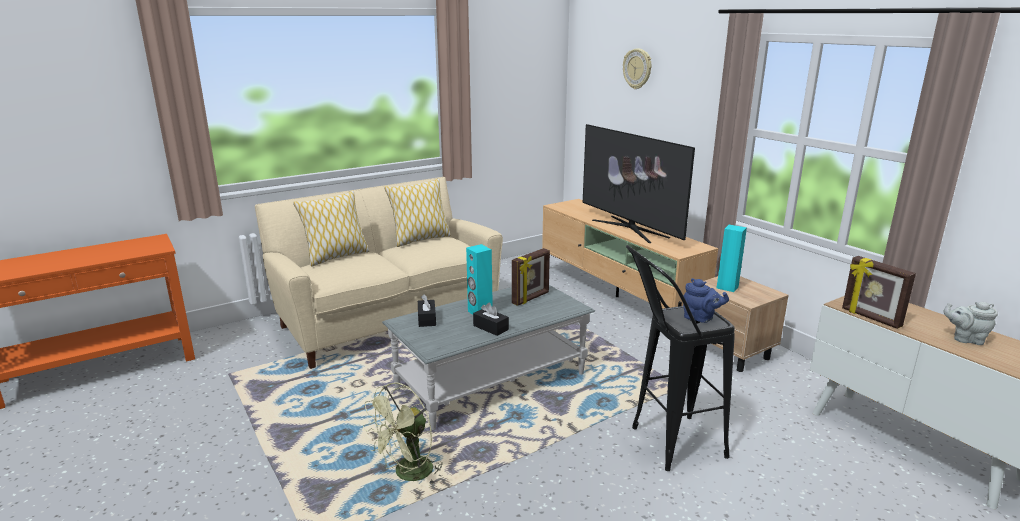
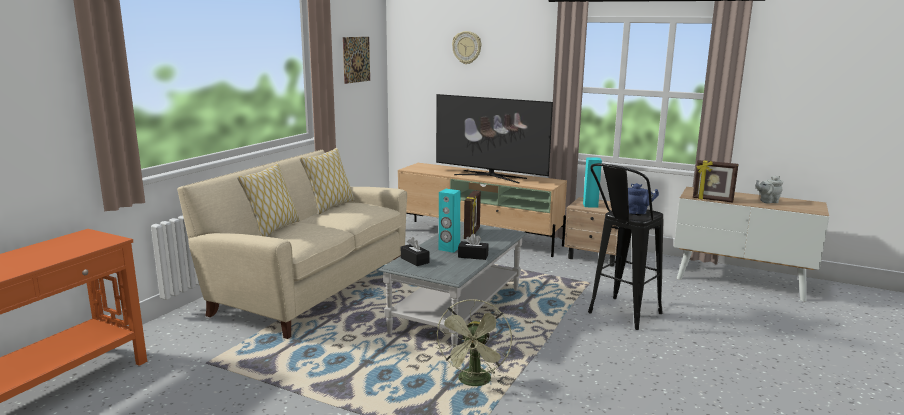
camera: 30 degrees left, 5 degrees down
(516, 79) = (356, 59): none -> picture

